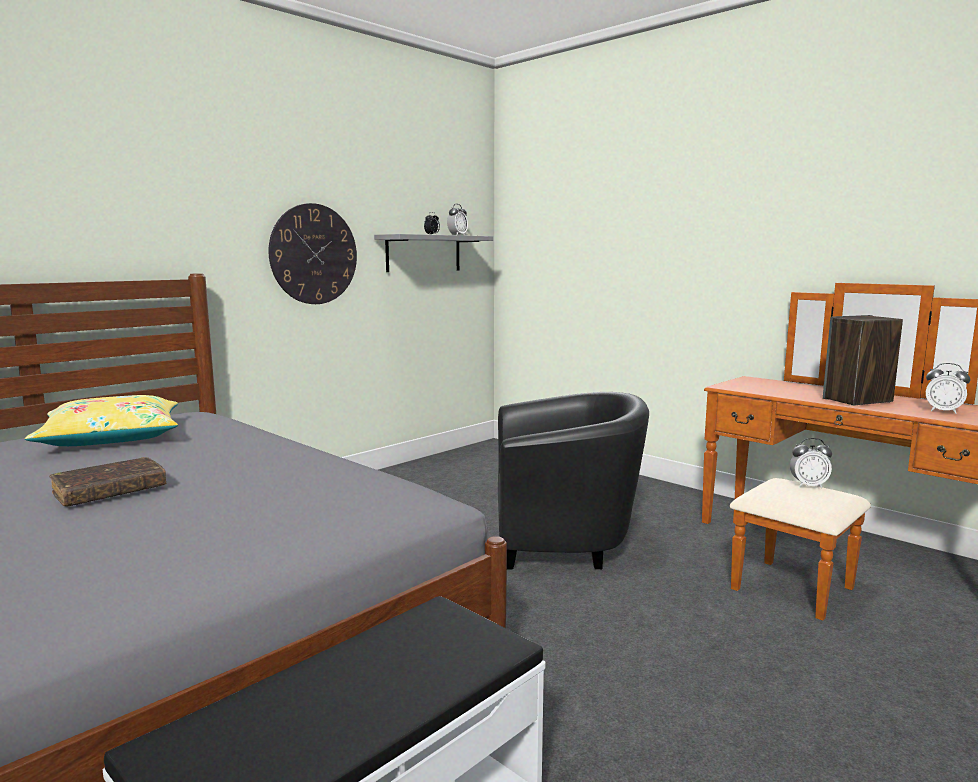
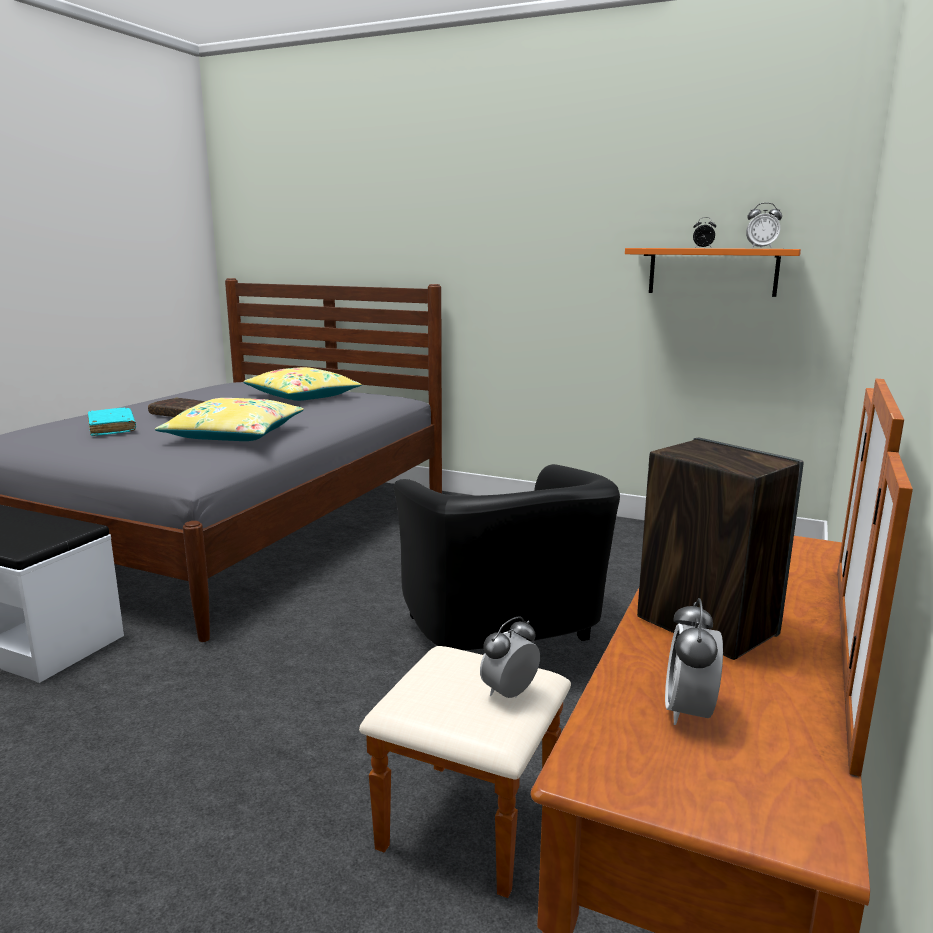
camera: 70 degrees right, 5 degrees up
(118, 533) = (112, 428): none -> turquoise book
(289, 471) = (234, 435): none -> yellow pillow
(313, 254) = (556, 269): wall clock -> none
(423, 253) = (712, 271): grey shelf -> orange shelf
(808, 485) = (509, 693): alarm clock -> alarm clock turned 60 degrees clockwise

